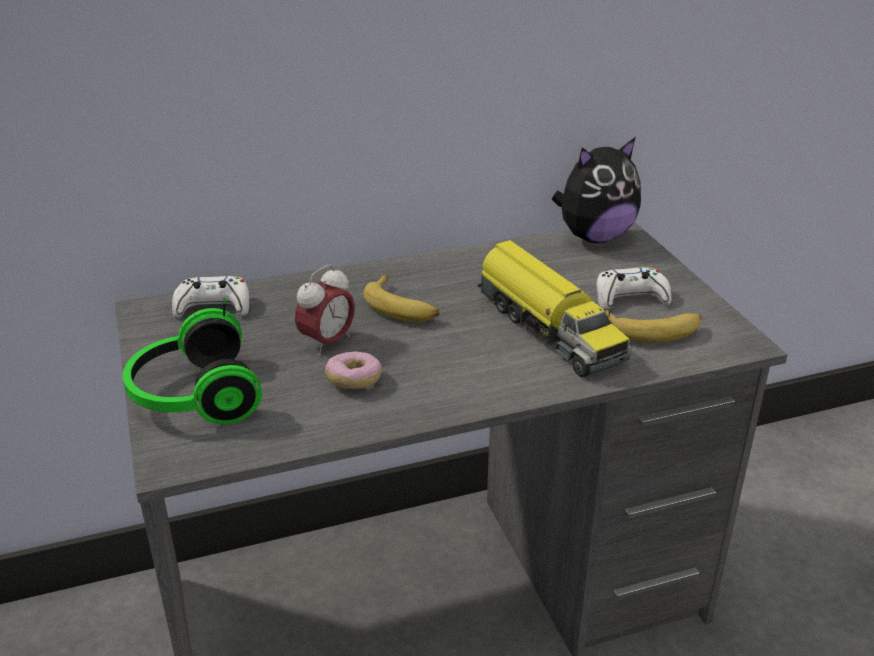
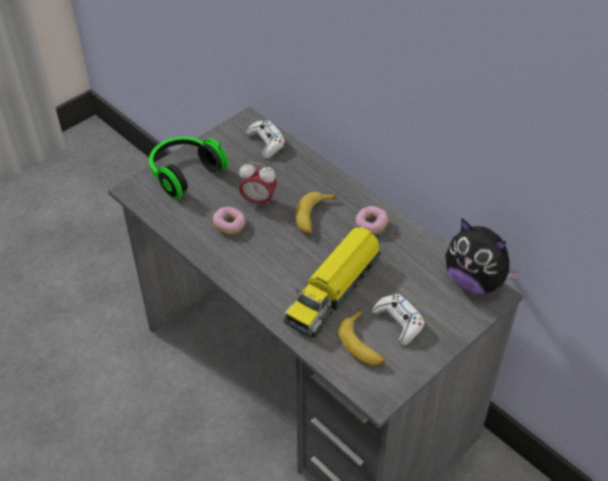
camera: 65 degrees right, 15 degrees up
(453, 272) = (371, 225): none -> donut

